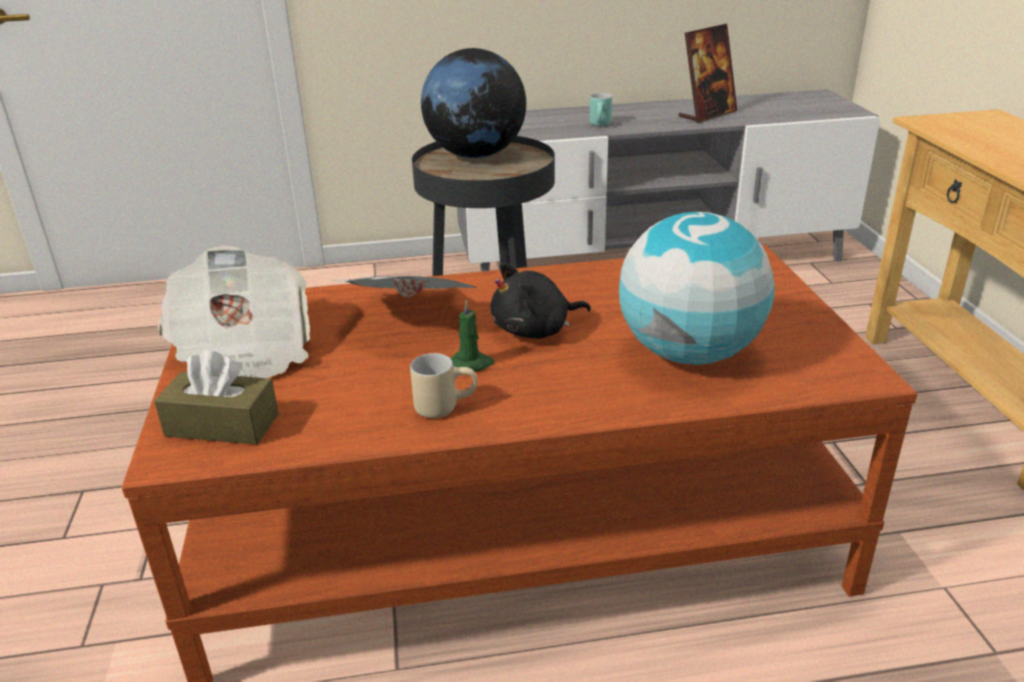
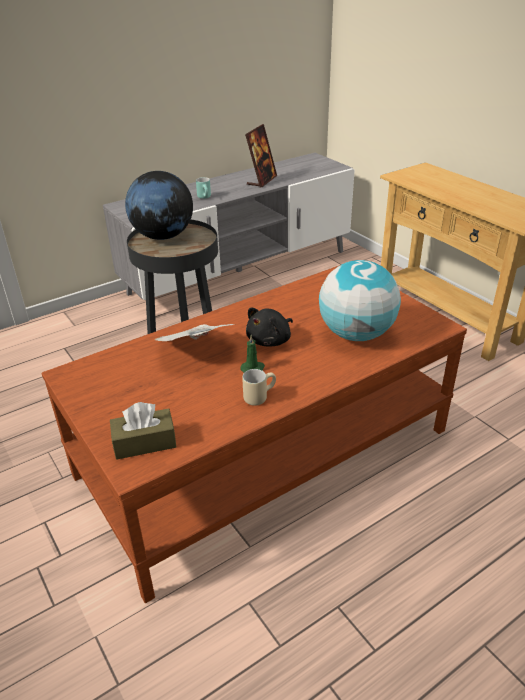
camera: 25 degrees left, 5 degrees up
(244, 354) = (116, 398): newspaper -> none

